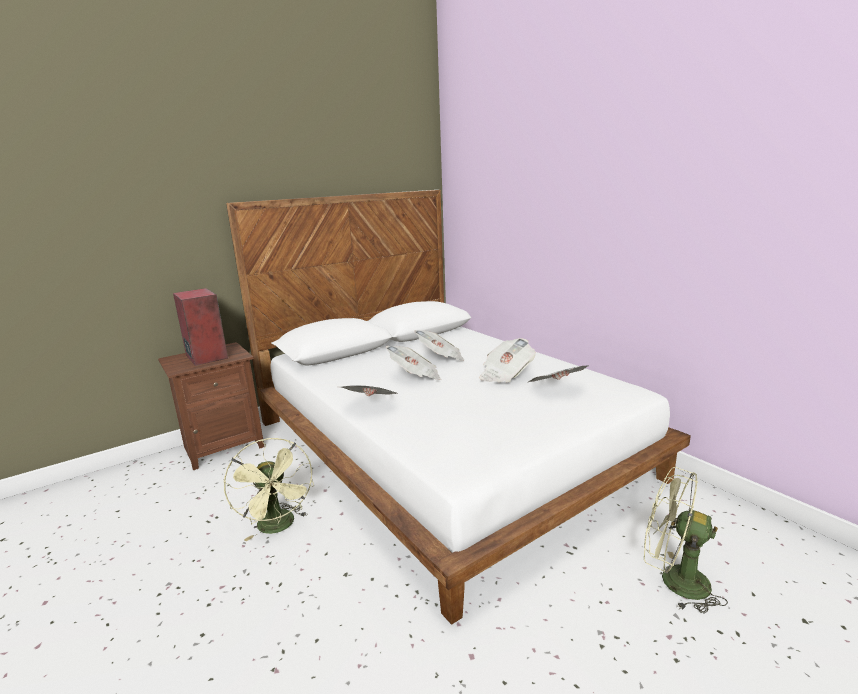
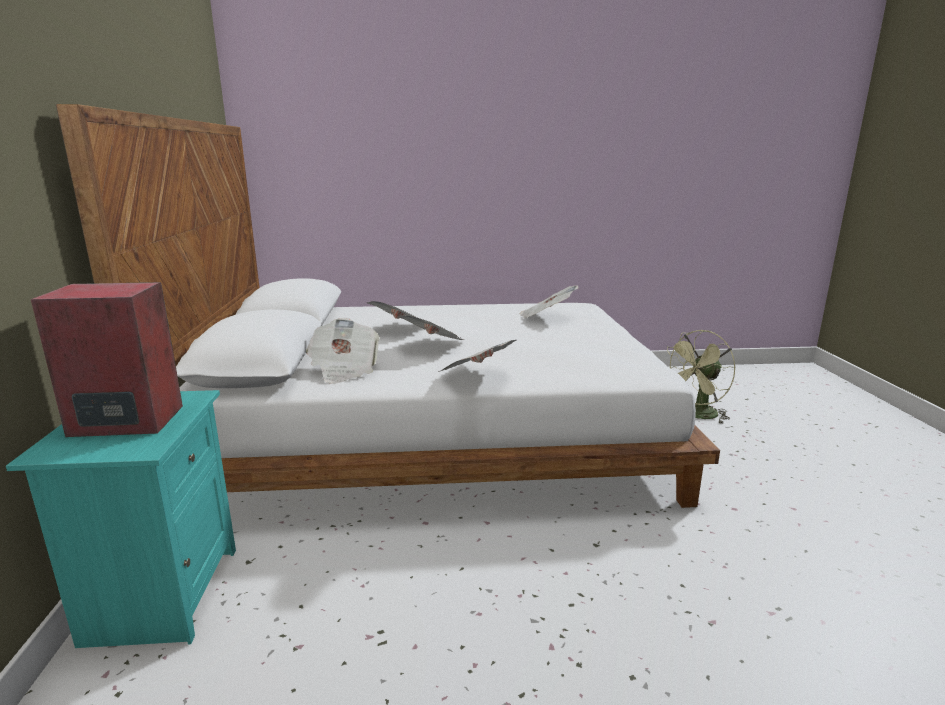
camera: 60 degrees left, 0 degrees up
(223, 447) = (160, 595): brown nightstand -> turquoise nightstand
(279, 527) = (467, 574): green fan -> none
(505, 375) = (489, 322): newspaper -> newspaper (344, 369)

